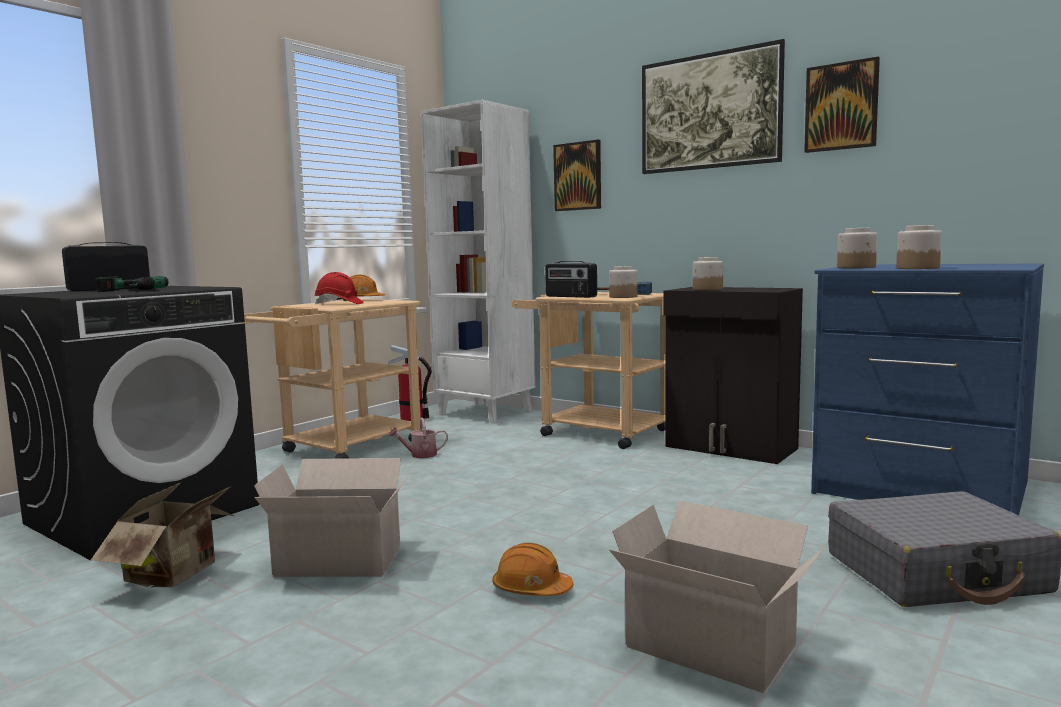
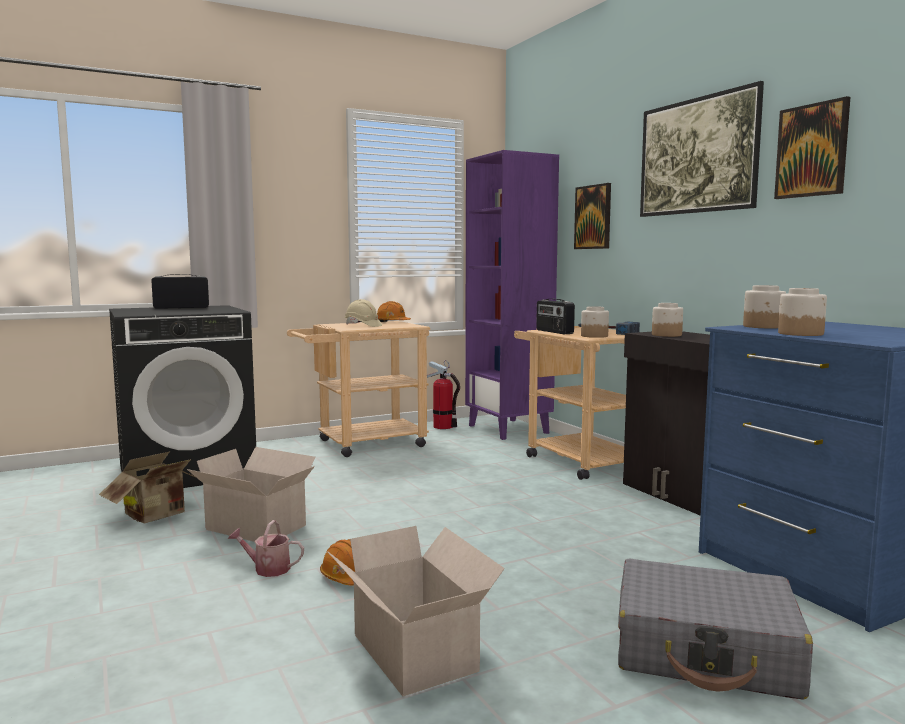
camera: 25 degrees right, 0 degrees up
(124, 291) = (175, 311): power drill -> none
(339, 304) = (363, 326): red hard hat -> beige hard hat
(419, 455) = (409, 458): watering can -> watering can (267, 569)
(486, 413) = (509, 429): white bookcase -> purple bookcase

